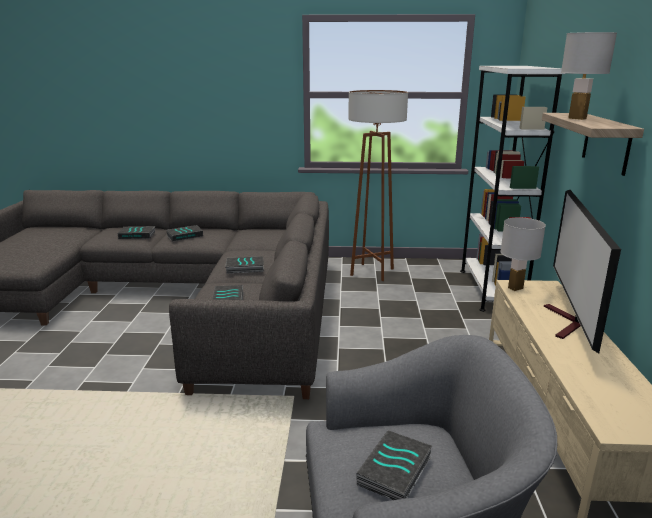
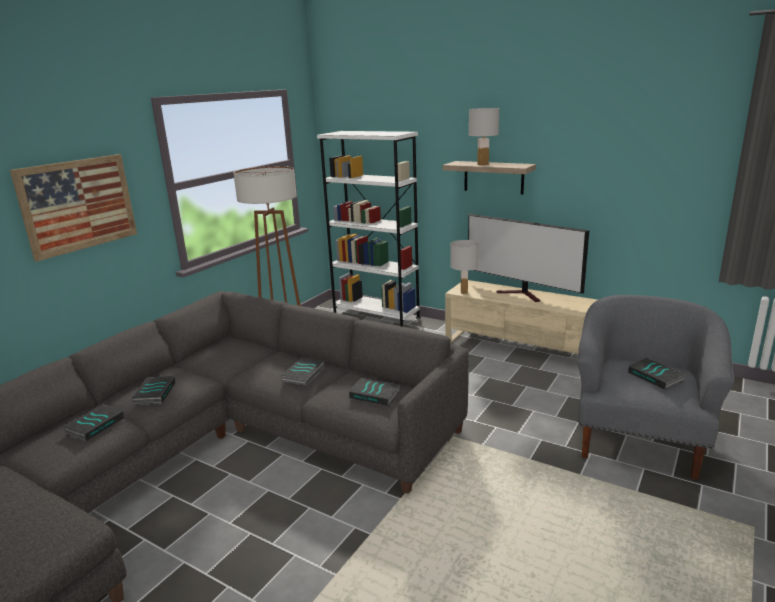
camera: 60 degrees left, 0 degrees up
(223, 92) = (78, 205): none -> picture

